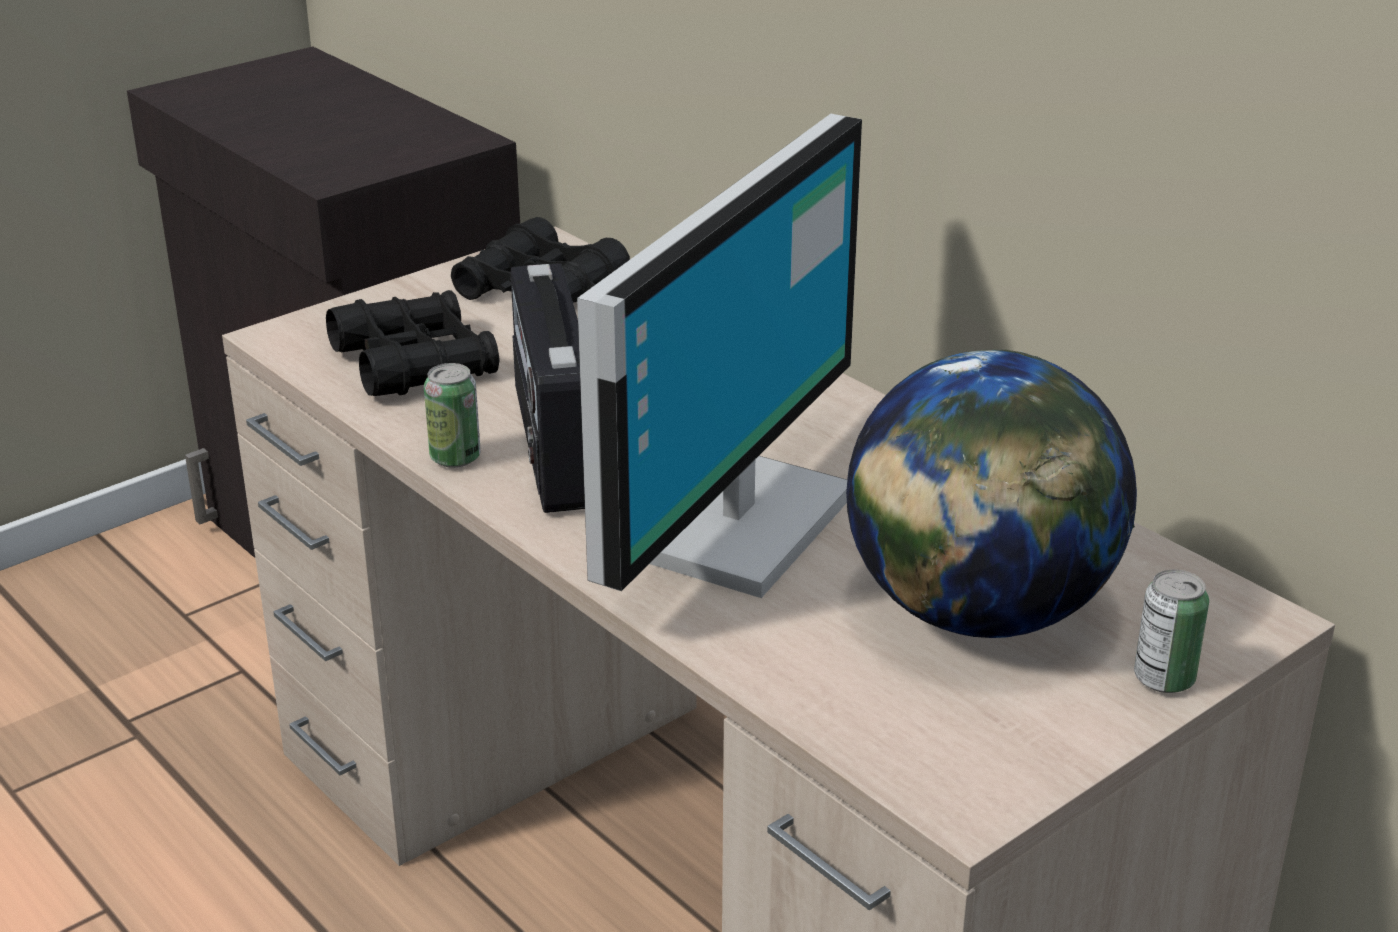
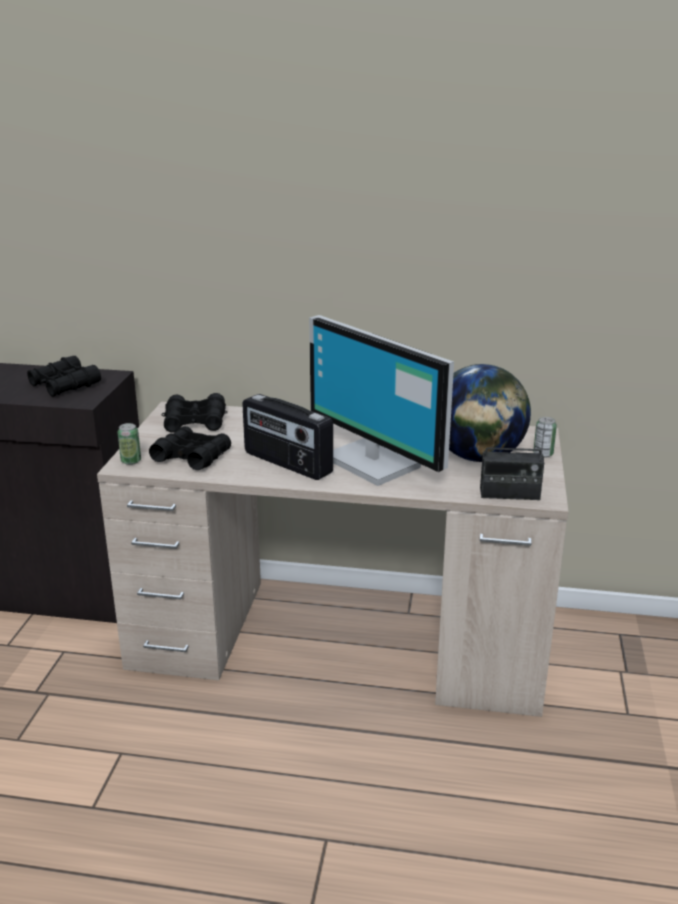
camera: 40 degrees left, 5 degrees down
(359, 135) = (64, 385): none -> black binoculars
(455, 458) = (259, 477): can -> can (131, 461)
(728, 521) = (375, 462): monitor -> monitor turned 150 degrees clockwise
(896, 745) = (509, 494): none -> radio

